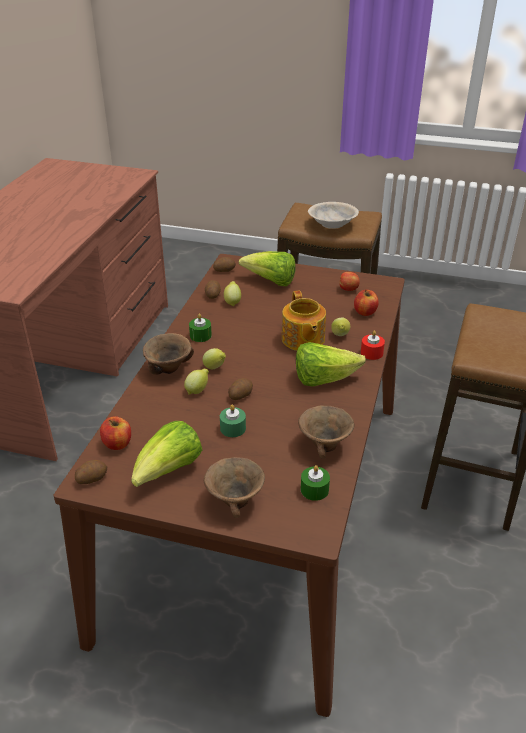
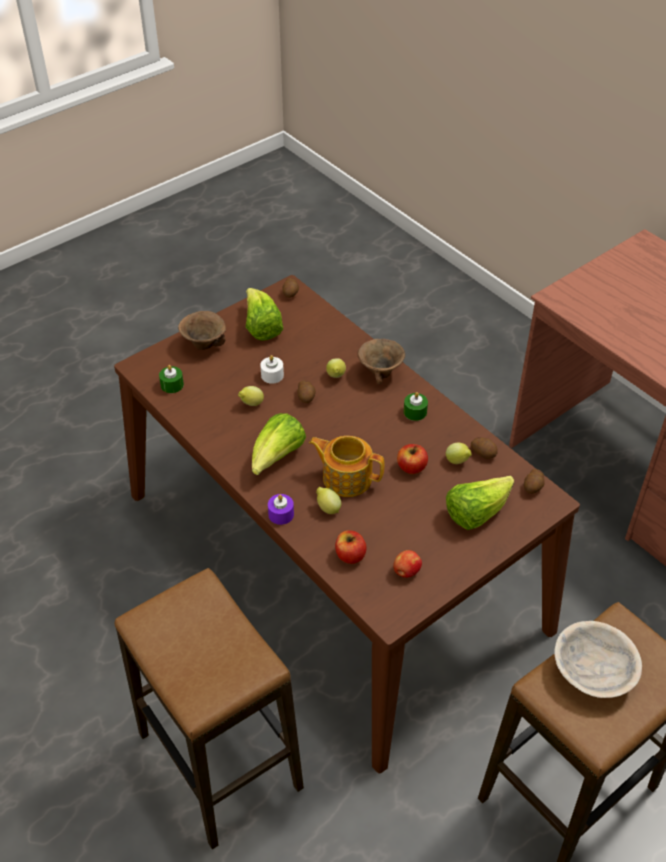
camera: 125 degrees right, 10 degrees up
(117, 443) = (314, 315): apple -> apple (411, 467)
(215, 368) = (357, 399): lemon -> lemon (251, 404)
(233, 428) = (272, 375): green candle -> white candle
(325, 446) = (204, 413): brown bowl -> none
(371, 353) = (281, 514): red candle -> purple candle

